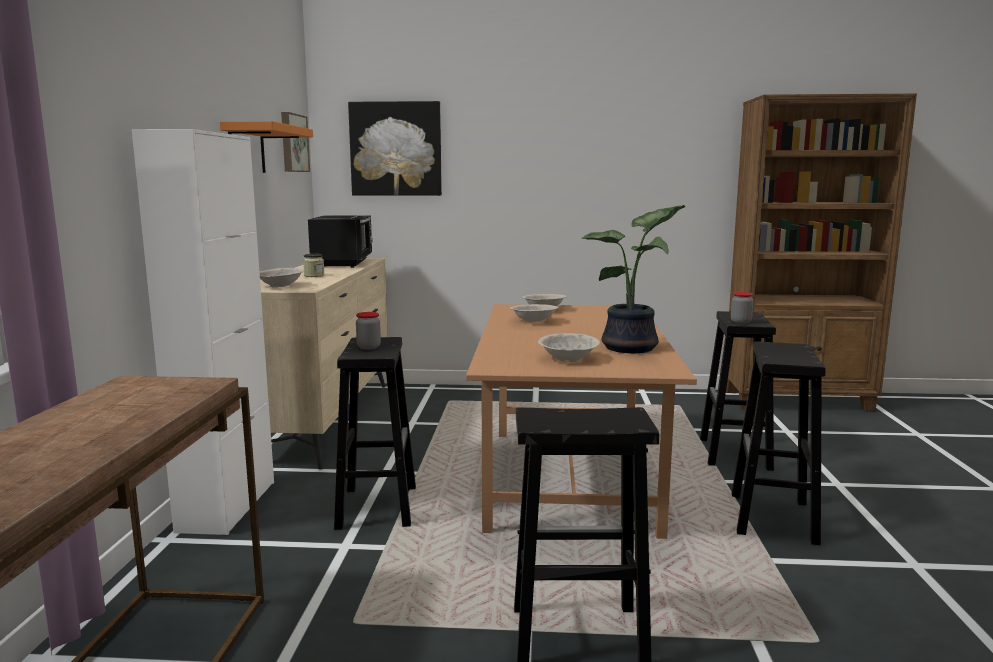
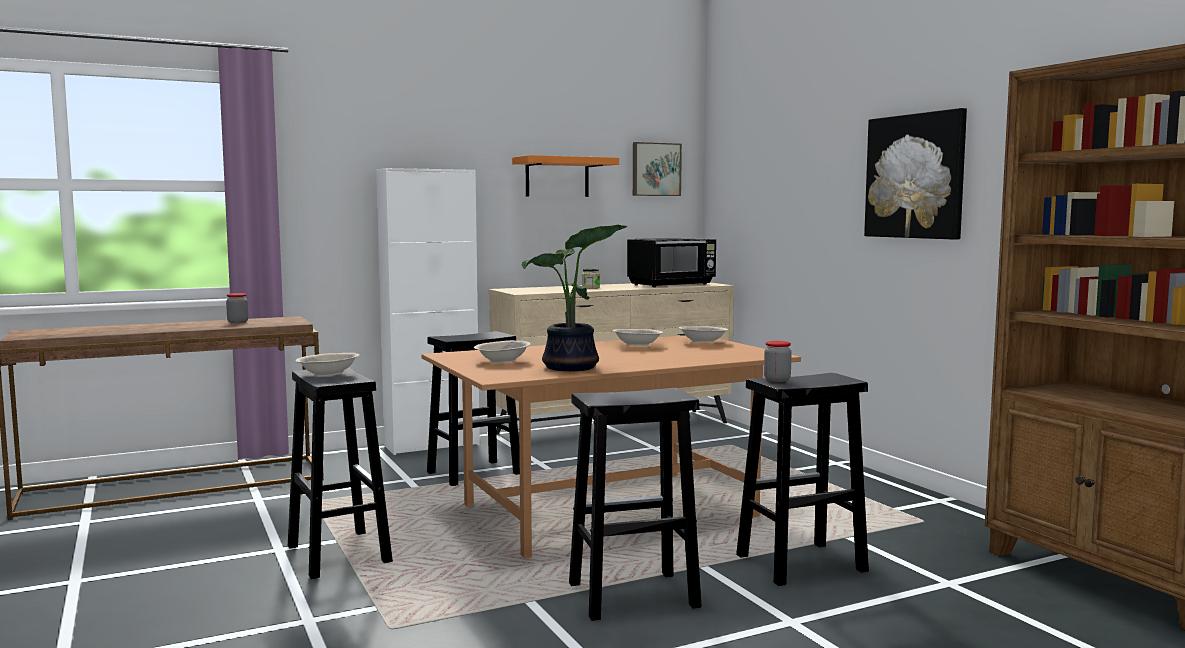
camera: 60 degrees right, 5 degrees down
(280, 286) = (529, 290): beige bowl -> beige bowl (328, 375)
(368, 347) = (472, 336): jar -> jar (238, 322)
(396, 149) = (752, 171): picture -> picture (915, 176)

